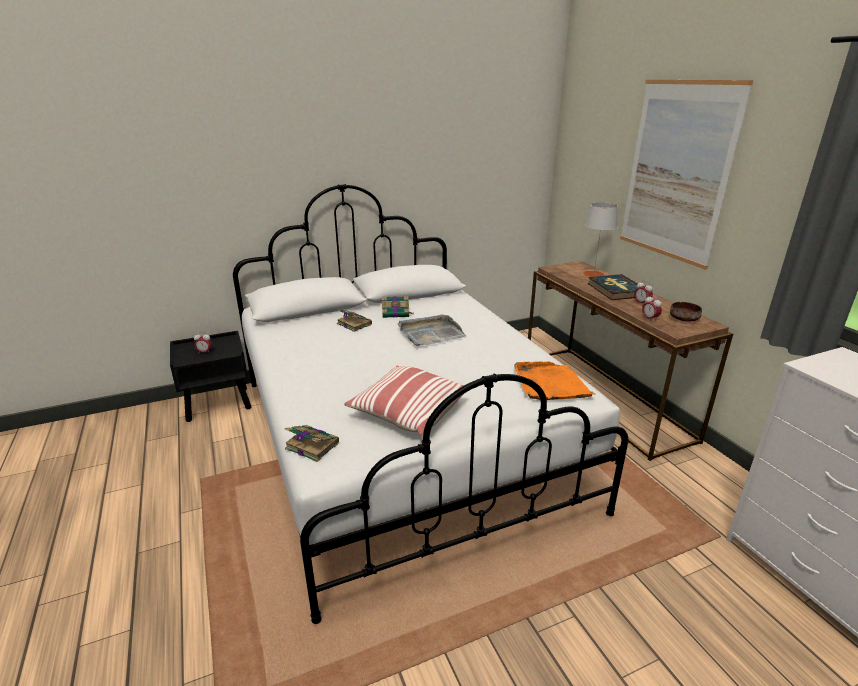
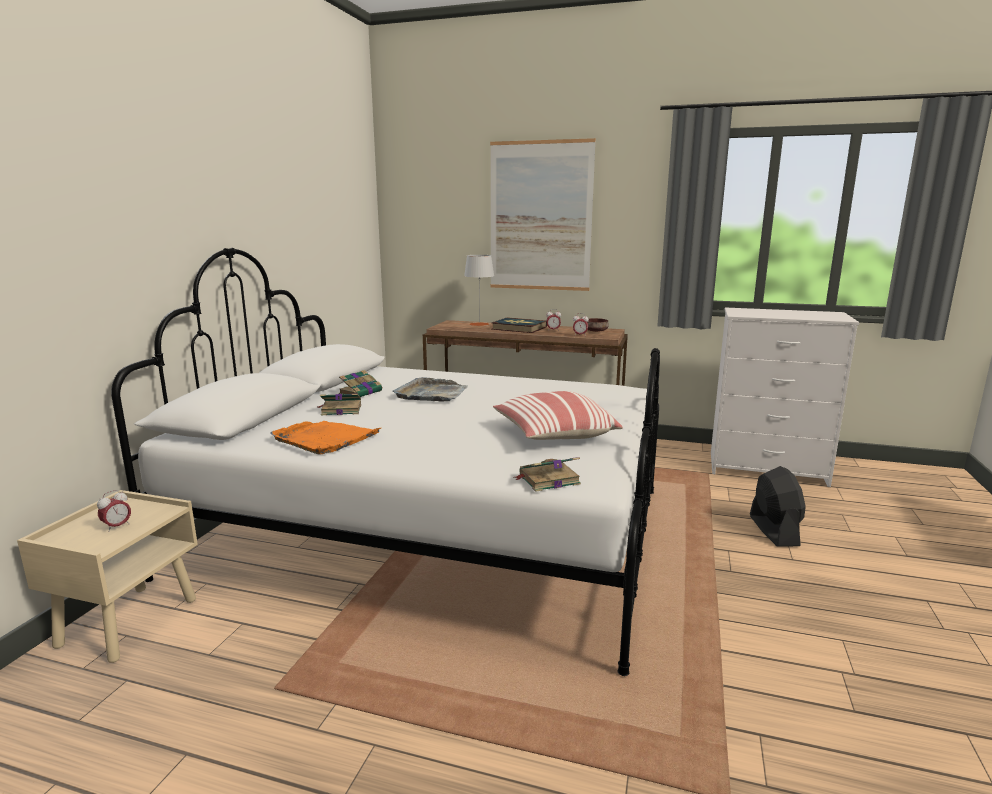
camera: 50 degrees left, 10 degrees down
(218, 404) = (129, 621): black nightstand -> beige nightstand
(550, 384) = (591, 390): orange tray -> orange tray (325, 439)
(665, 639) = (773, 530): none -> black fan

